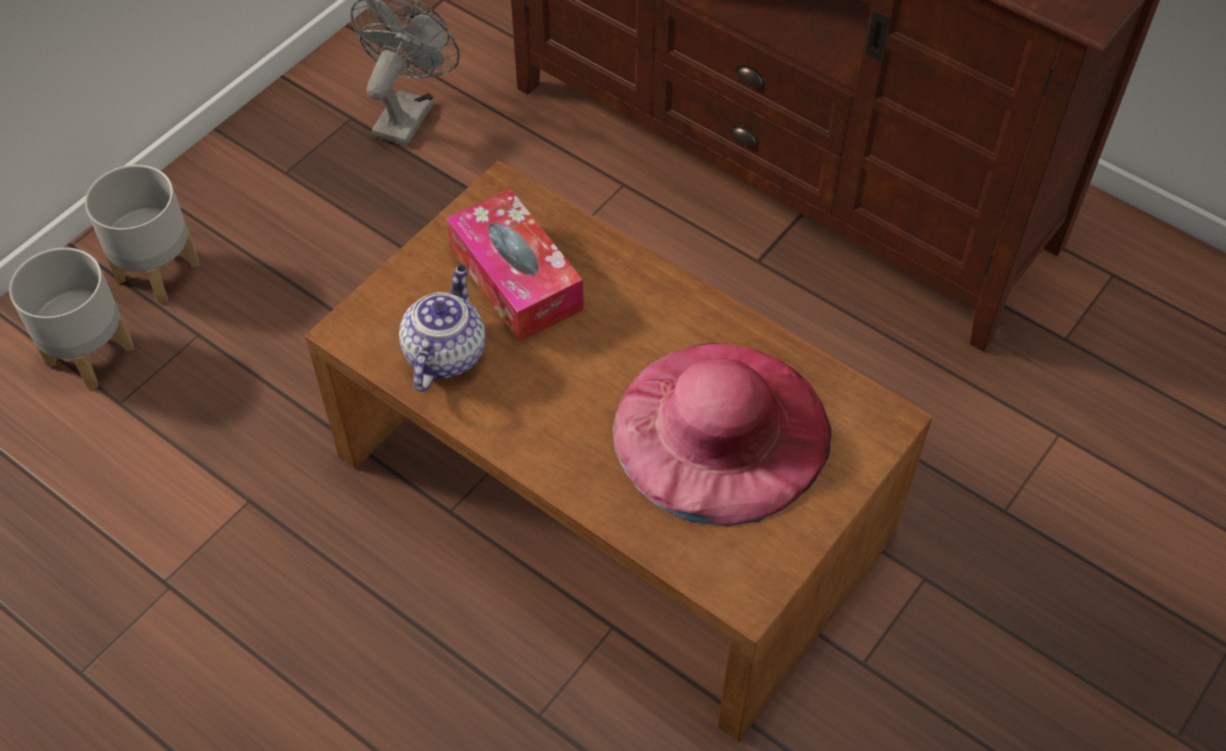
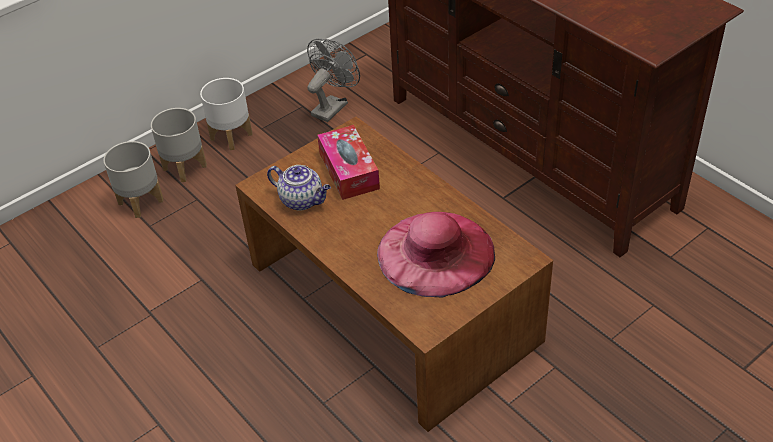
camera: 15 degrees right, 10 degrees down
(231, 197) = (231, 137): none -> white planter
(445, 353) = (302, 200): teapot -> teapot turned 90 degrees clockwise

